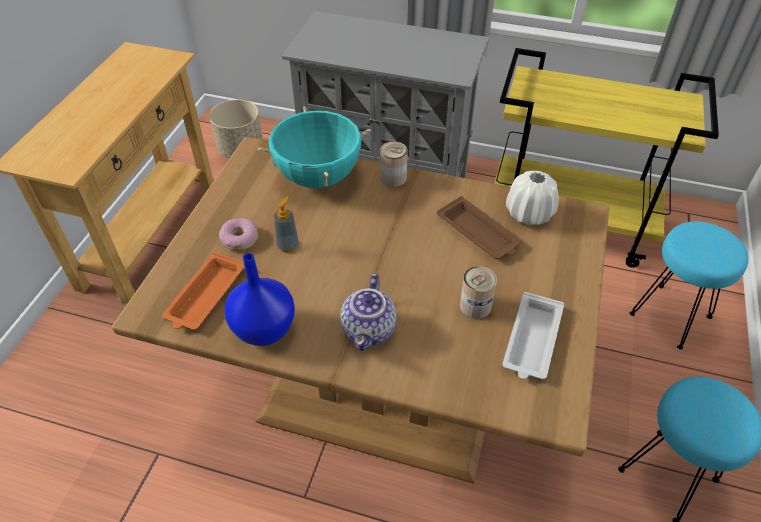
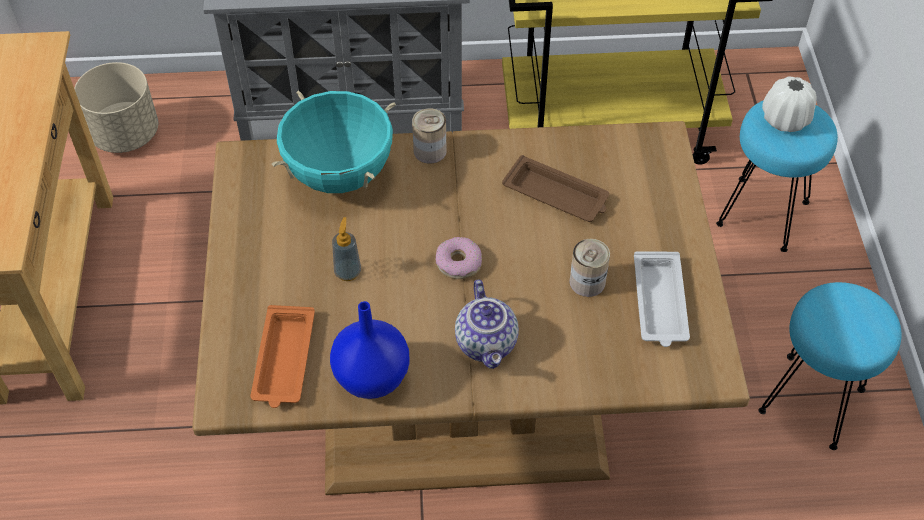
camera: 20 degrees left, 5 degrees up
(240, 238) = (286, 280): donut -> donut (459, 263)
(529, 213) = (602, 155): white vase -> white vase (785, 119)

